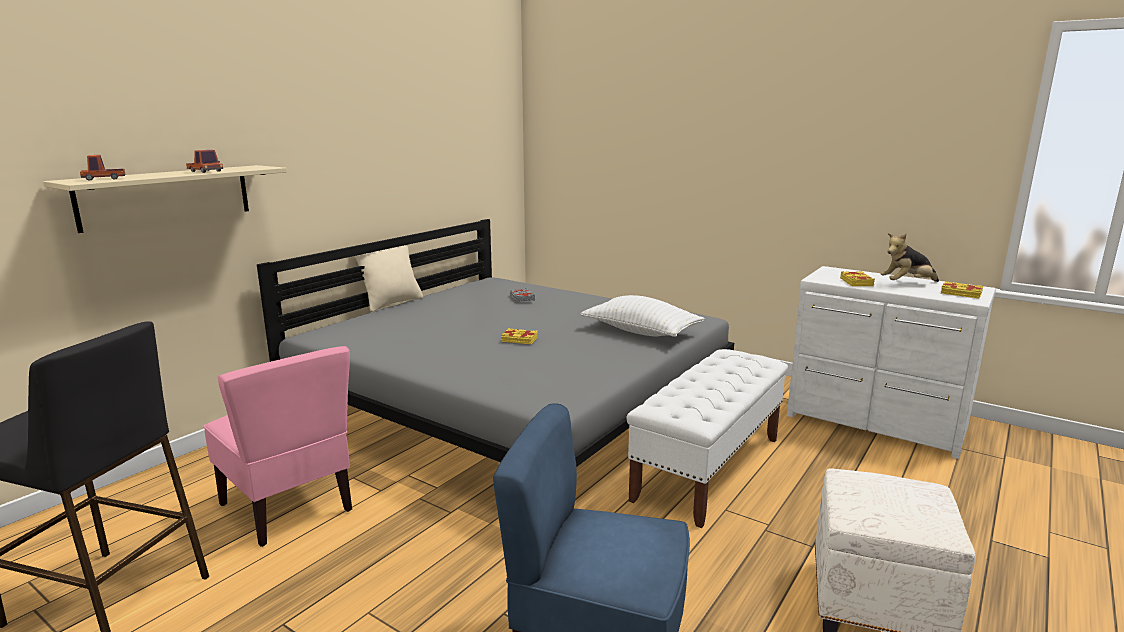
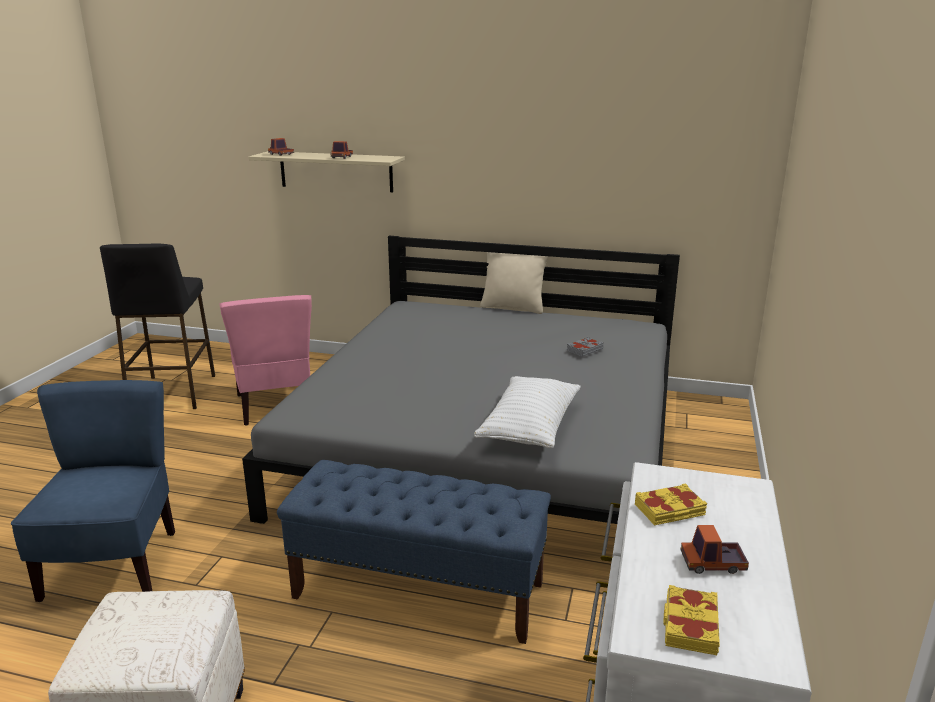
camera: 70 degrees right, 5 degrees up
(289, 507) = (276, 405): pink chair -> pink chair turned 45 degrees counterclockwise
(519, 340) = (451, 374): yellow book -> none
(708, 468) = (419, 590): white bench -> blue bench
(907, 284) = (712, 563): plush toy -> toy truck

